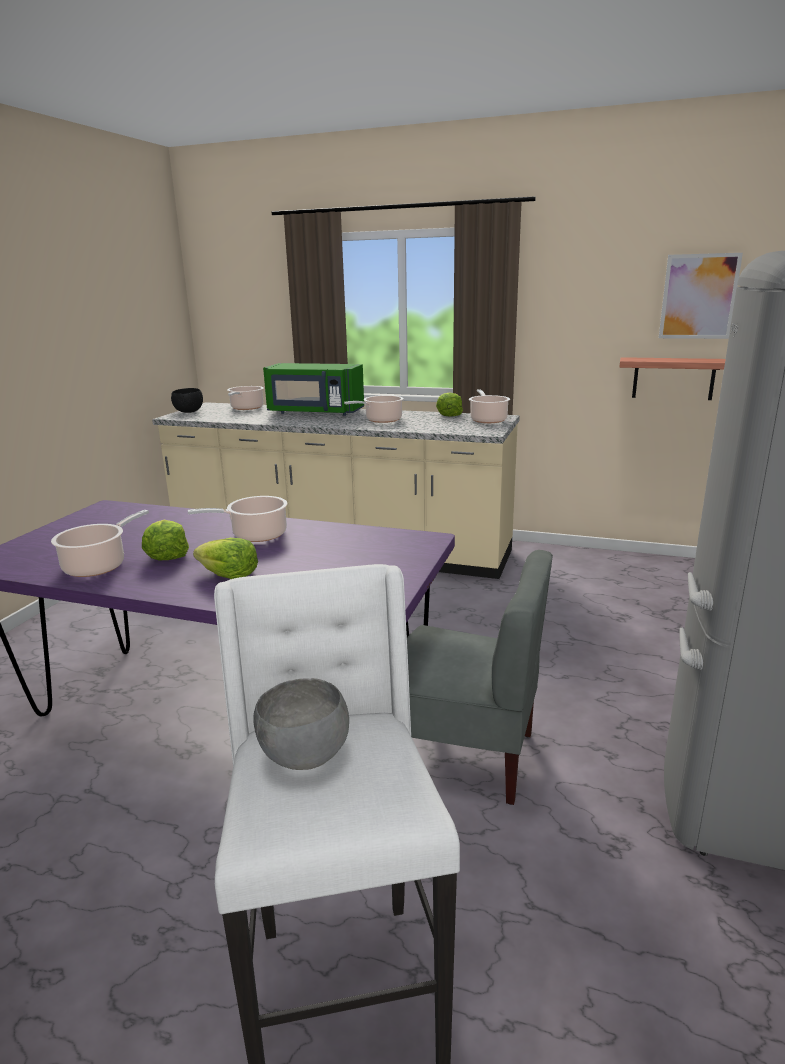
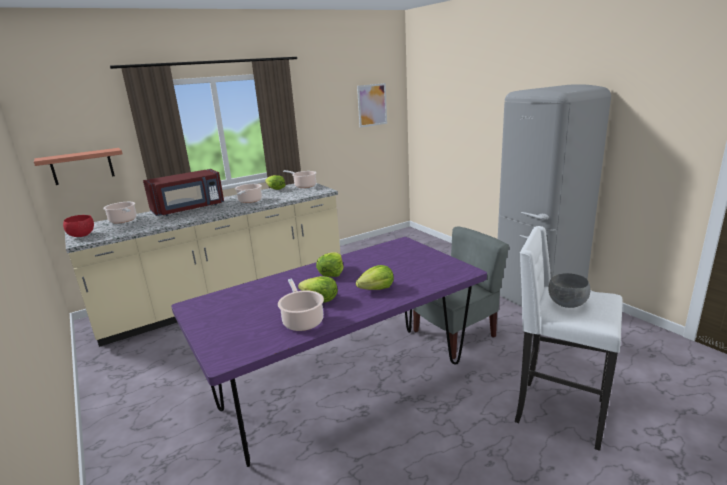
camera: 50 degrees left, 0 degrees up
(189, 412) = (82, 235): black bowl -> red bowl
(255, 535) = (331, 273): cooking pot -> lettuce
(314, 412) = (189, 209): green microwave -> red microwave
(673, 378) = (368, 146): shelf -> shelf (82, 166)

